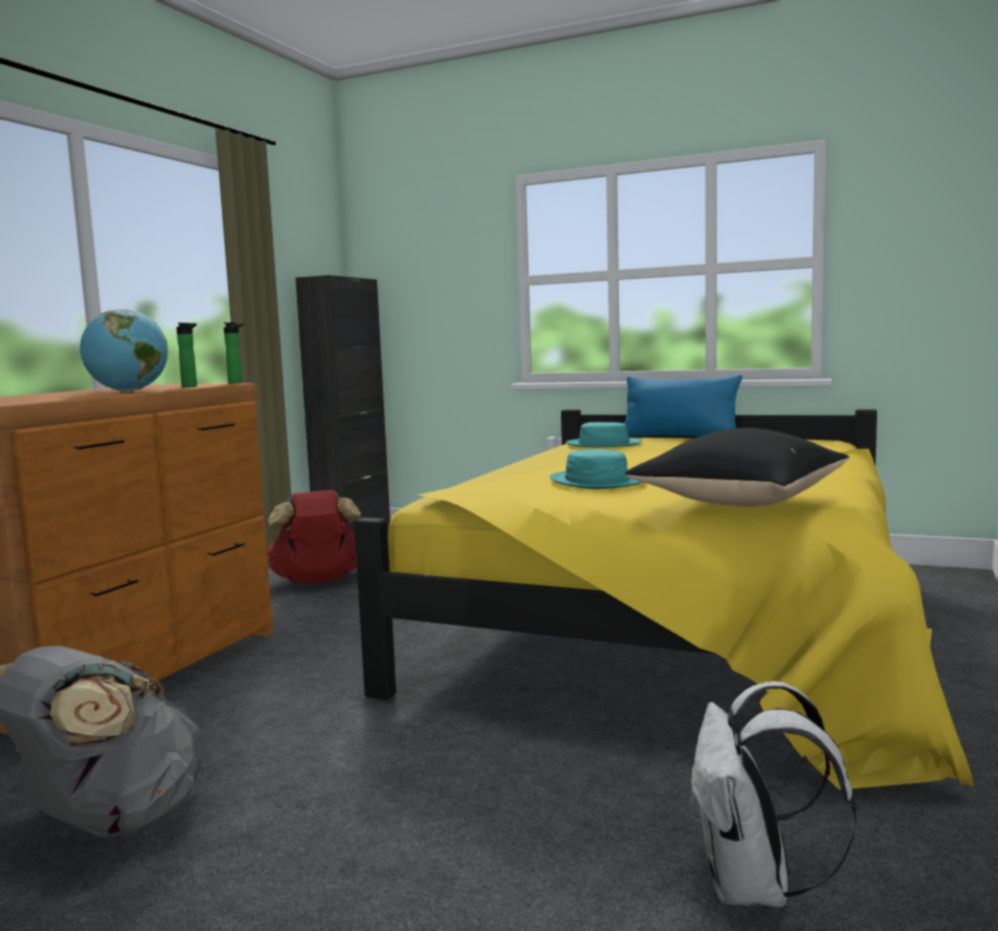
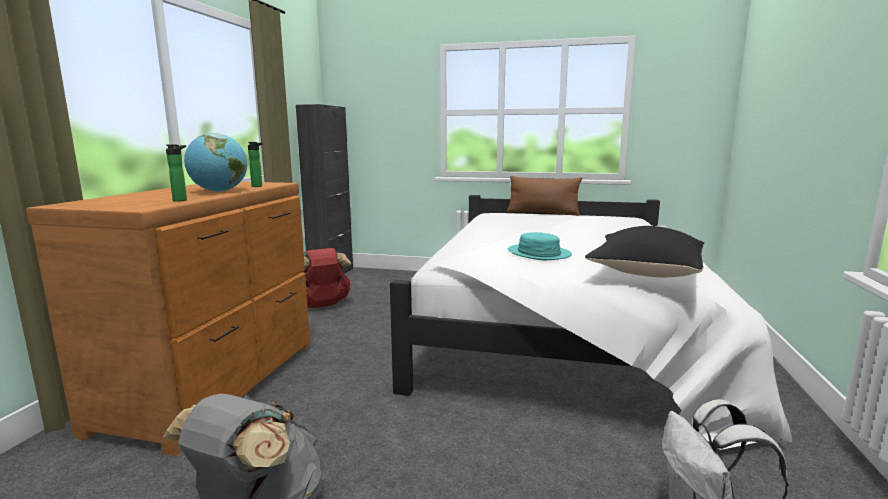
camera: 10 degrees left, 5 degrees up
(237, 383) = (285, 182): bottle -> bottle (182, 200)
(604, 444) = (504, 219): turquoise hat -> none
(679, 436) = (542, 213): blue pillow -> brown pillow
(680, 629) = (563, 335): yellow bed -> white bed

